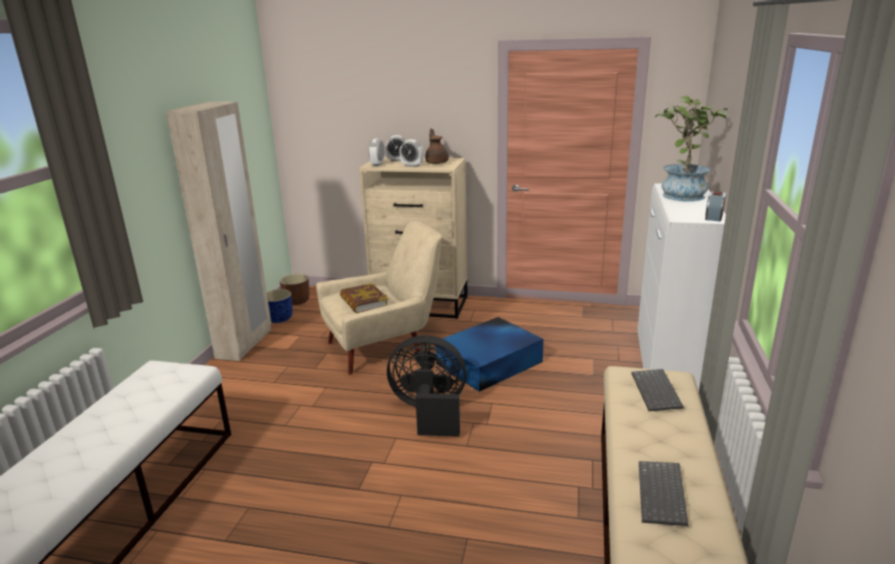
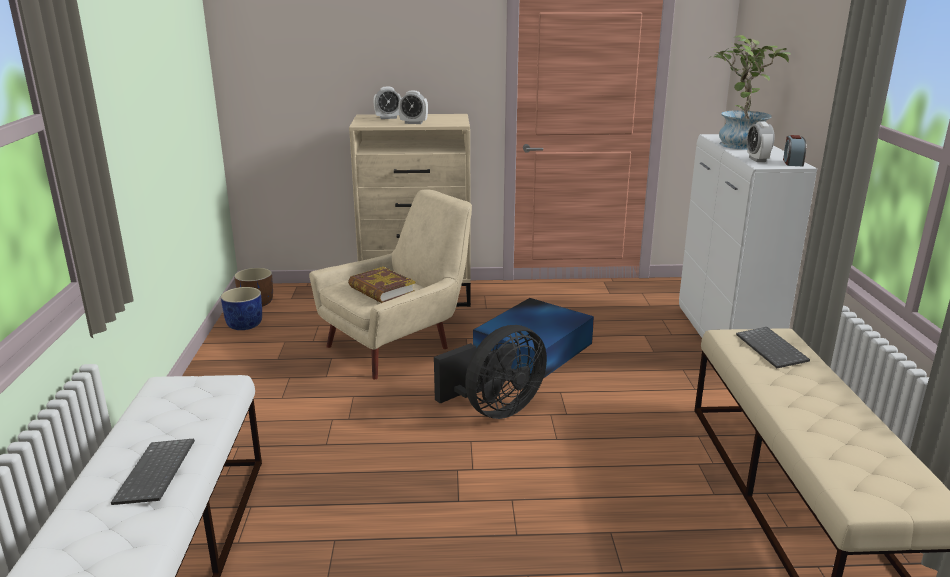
camera: 15 degrees left, 0 degrees up
(245, 344) = (216, 358): beige wardrobe -> none
(377, 164) = (368, 123): alarm clock -> alarm clock (757, 159)
(429, 412) = (495, 409): black fan -> black fan turned 150 degrees clockwise
(437, 162) = (440, 119): brown teapot -> none
(663, 495) = (841, 443): keyboard -> keyboard (157, 474)

